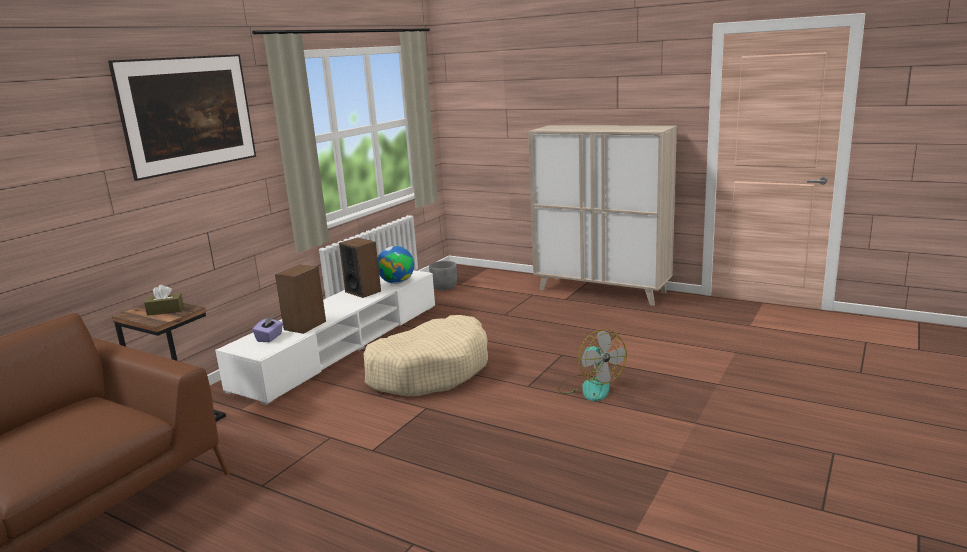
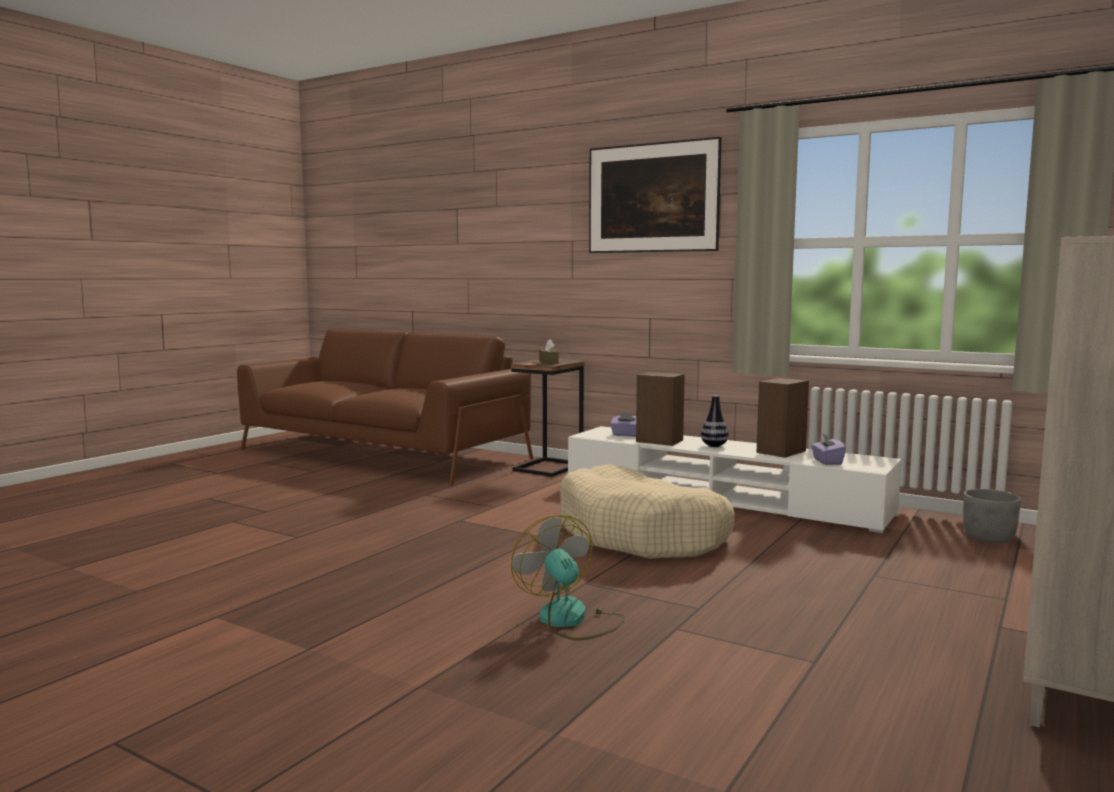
camera: 90 degrees right, 10 degrees down
(333, 309) = (714, 446): none -> vase
(397, 282) = (827, 461): globe -> purple tissue box
(590, 387) = (570, 620): fan -> fan turned 90 degrees clockwise

